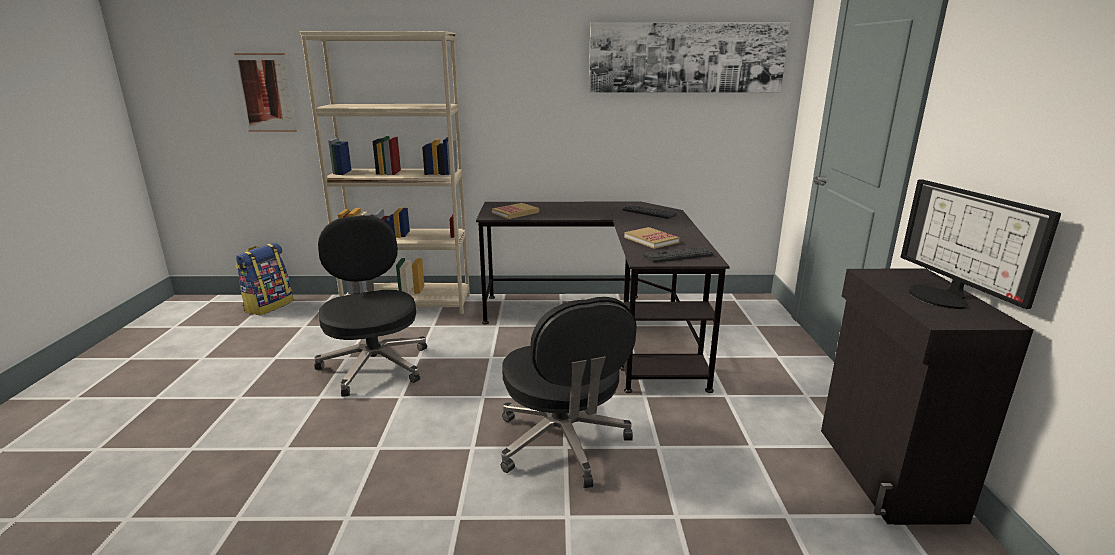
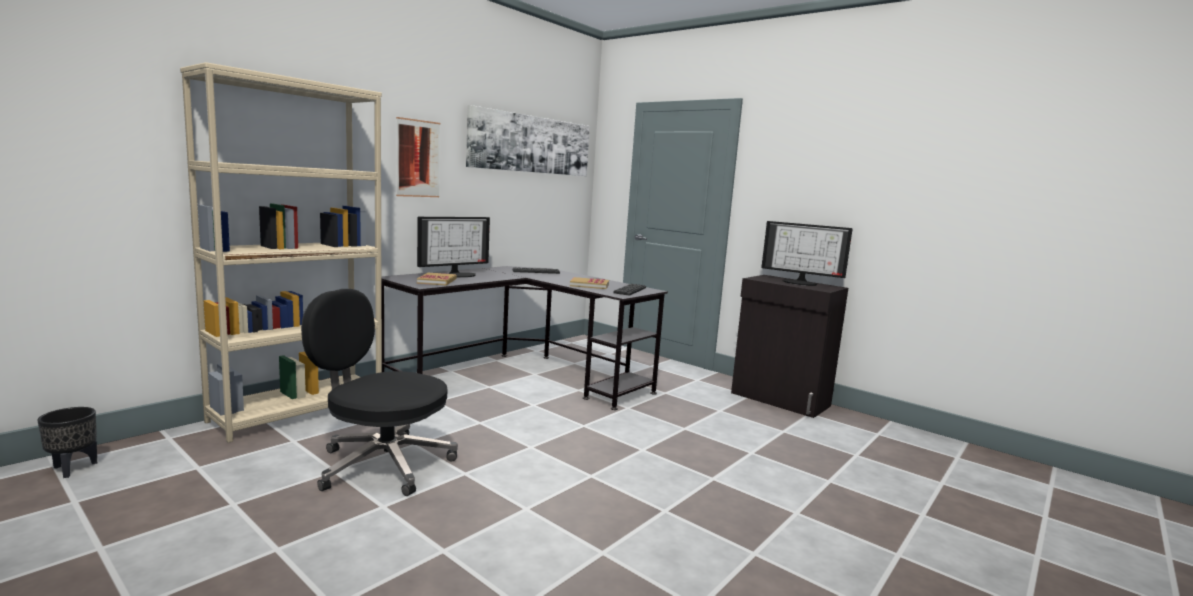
camera: 50 degrees left, 10 degrees down
(266, 93) = (71, 137): picture -> picture (418, 158)
(268, 306) = (72, 469): backpack -> black planter
(557, 207) = (459, 274): none -> monitor
(563, 444) = (638, 448): black office chair -> none

